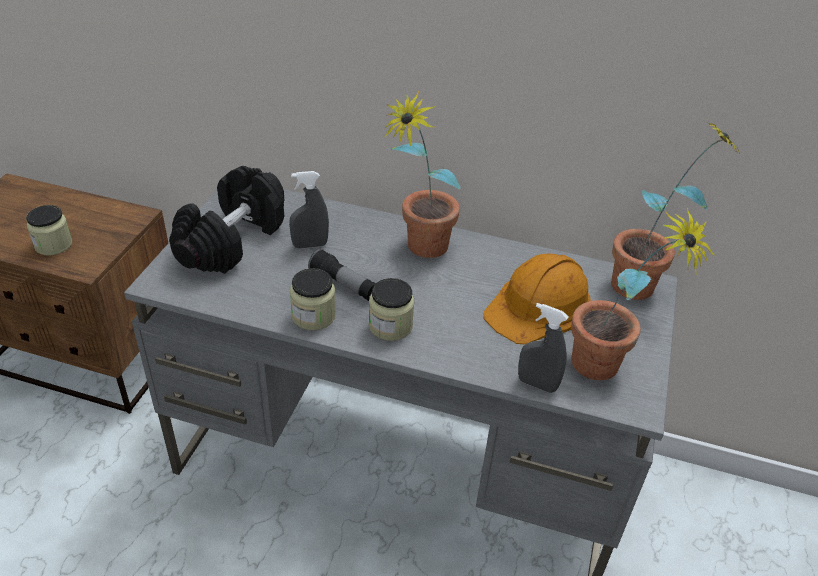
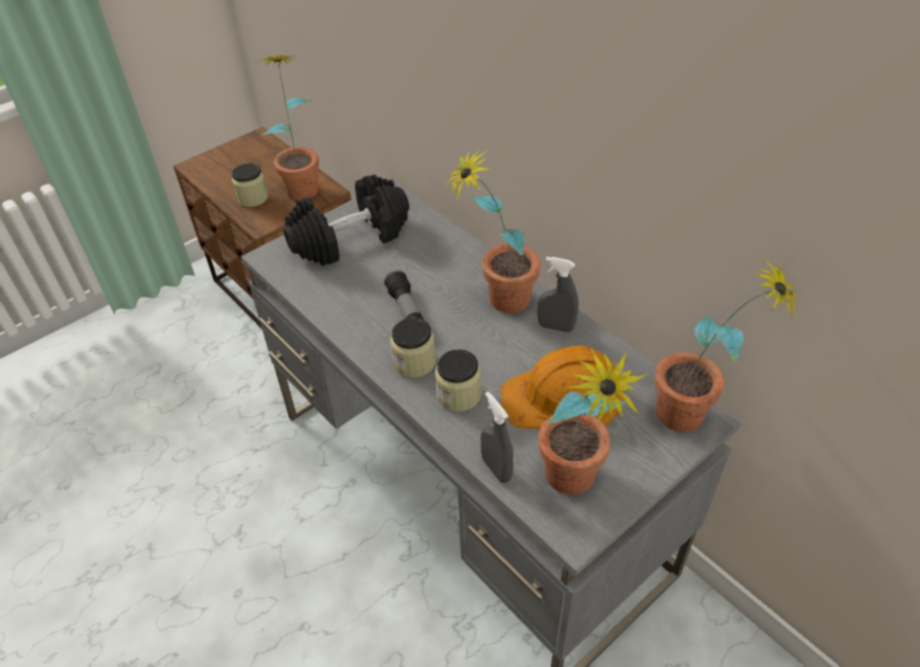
camera: 35 degrees right, 5 degrees up
(102, 217) = (302, 184): none -> potted plant
(310, 245) = (408, 264): grey spray bottle -> grey spray bottle (556, 327)
(313, 316) = (360, 329): jar -> jar (458, 395)

